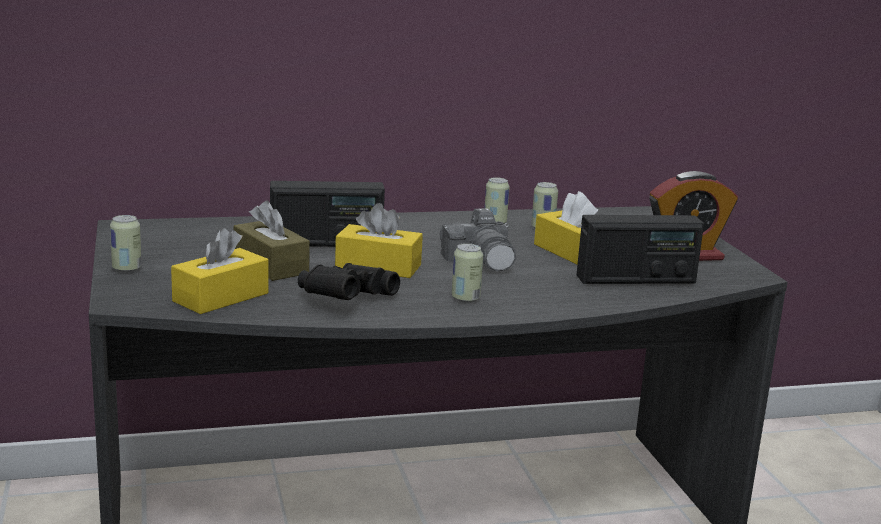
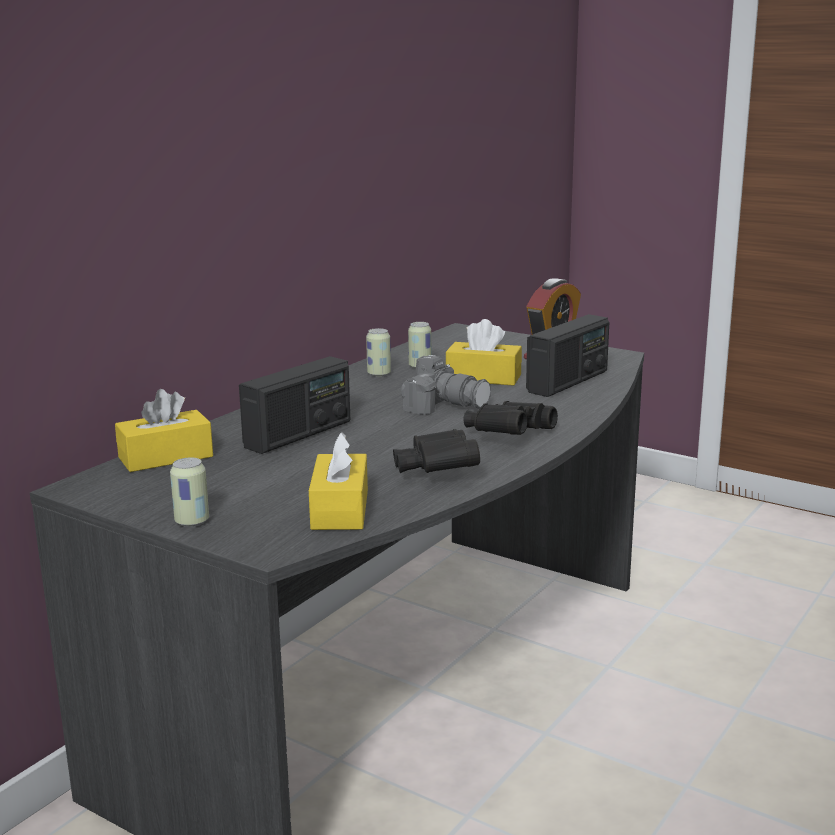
camera: 40 degrees left, 0 degrees up
(271, 265) = (306, 469): brown tissue box -> none
(378, 266) = (388, 437): yellow tissue box -> yellow tissue box (166, 457)
(465, 298) = (508, 436): can -> black binoculars

